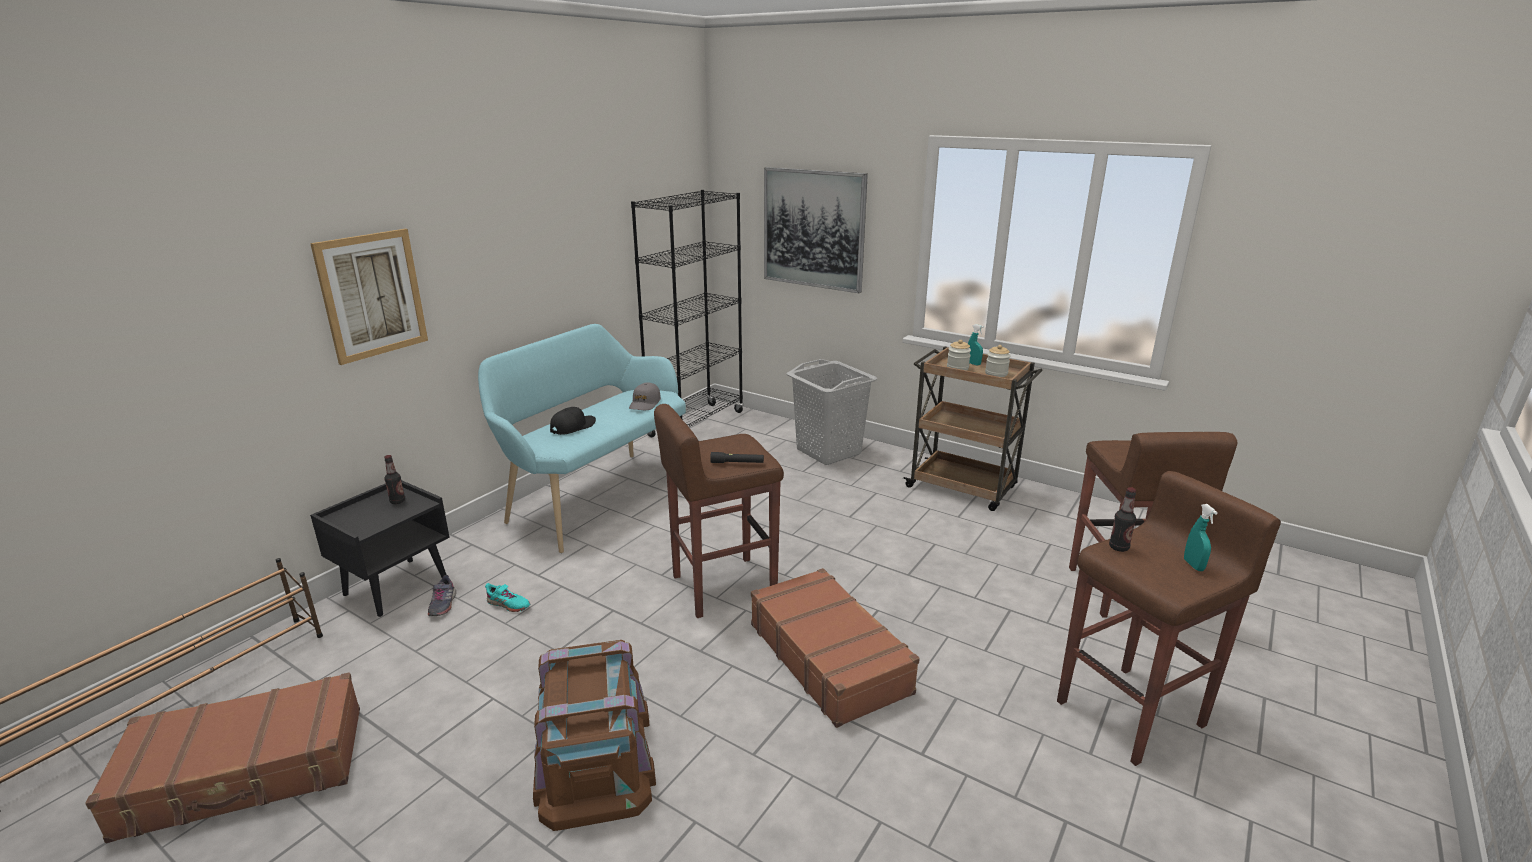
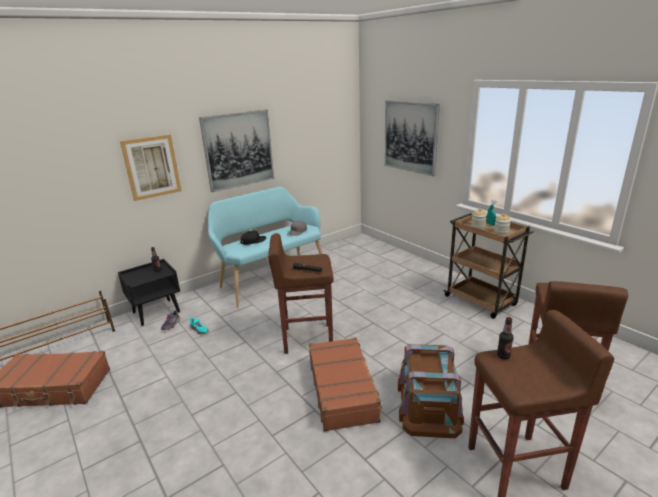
camera: 20 degrees right, 0 degrees up
(524, 257) = (238, 150): none -> picture
(596, 756) = (195, 417): brown storage box -> brown storage box (429, 403)
(696, 424) = (343, 245): black bookcase -> none
(828, 451) = (409, 269): grey laundry basket -> none
(1193, 565) = (548, 377): turquoise spray bottle -> none

